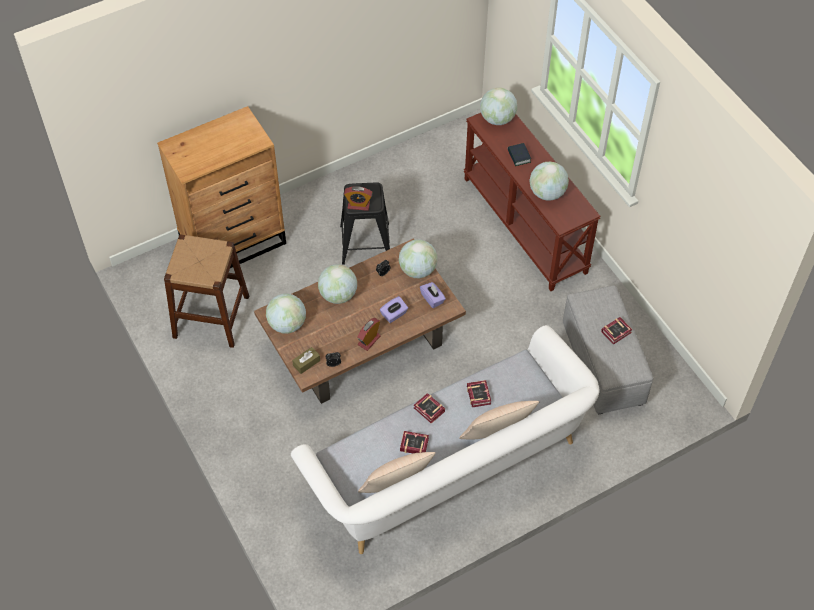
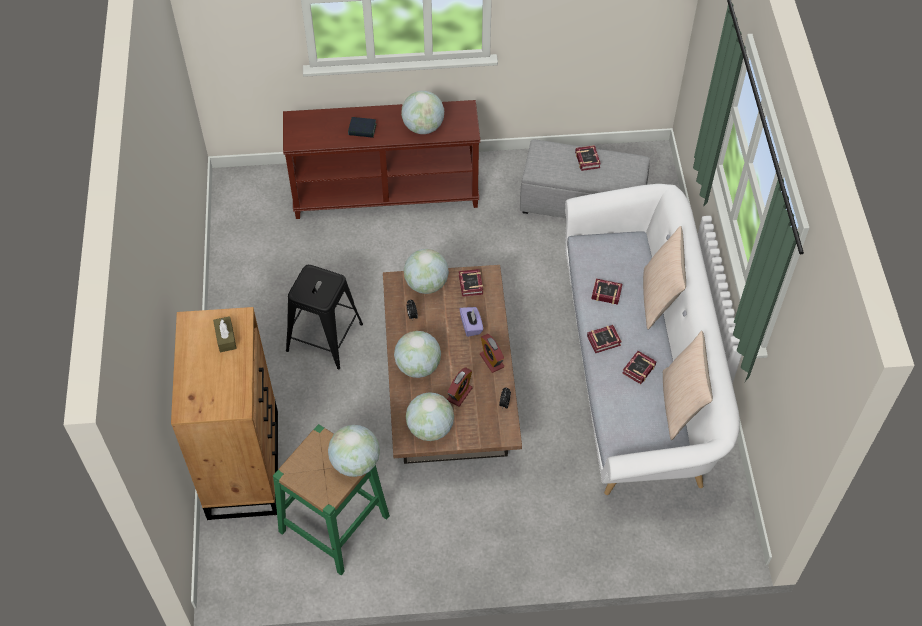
camera: 65 degrees left, 0 degrees up
(211, 316) = (334, 523): brown stool -> green stool
(306, 363) = (490, 428): brown tissue box -> brown tissue box (225, 338)
(358, 205) = (325, 295): alarm clock -> alarm clock (459, 394)
(432, 299) = (470, 286): purple tissue box -> book
(497, 119) = (301, 127): globe -> globe (355, 462)

